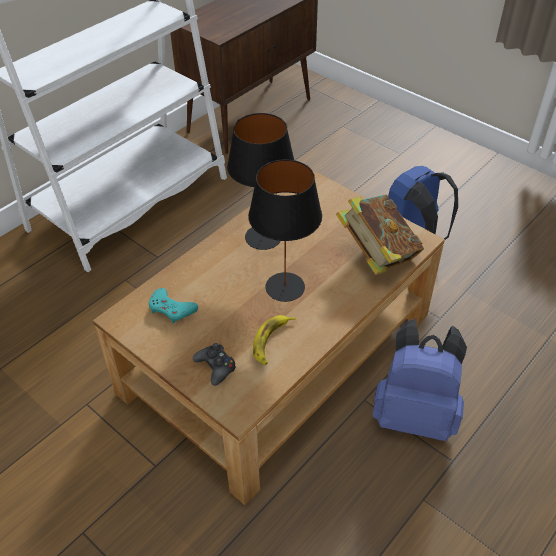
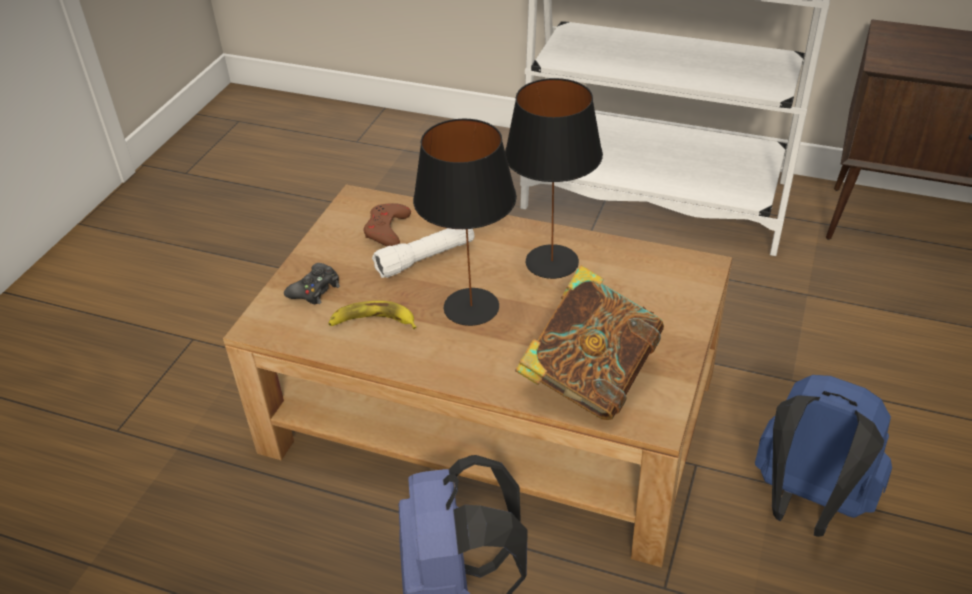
camera: 70 degrees right, 5 degrees down
(171, 309) = (387, 230): turquoise game controller -> brown game controller
(220, 296) = (425, 258): none -> white flashlight

